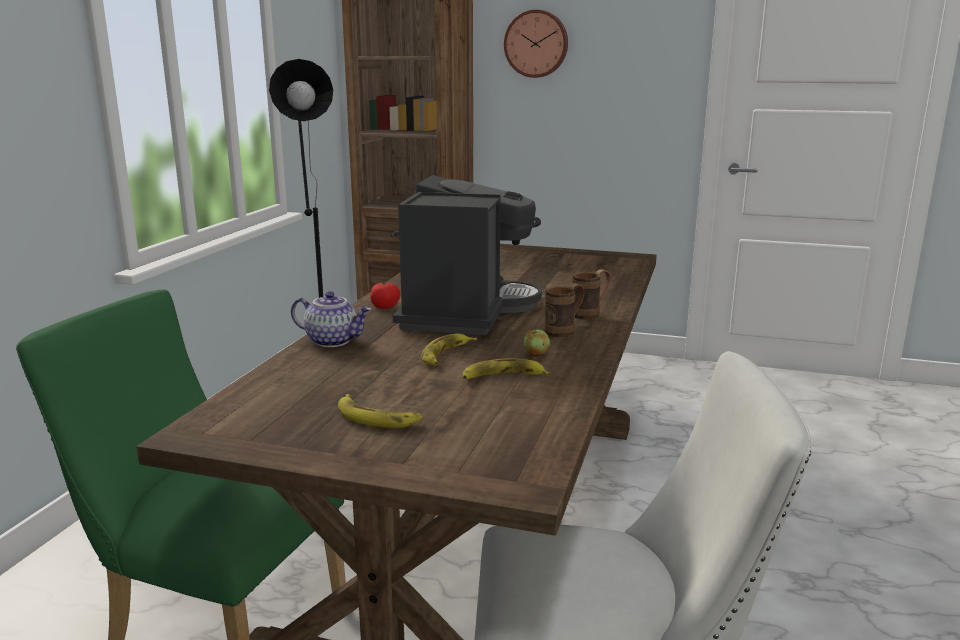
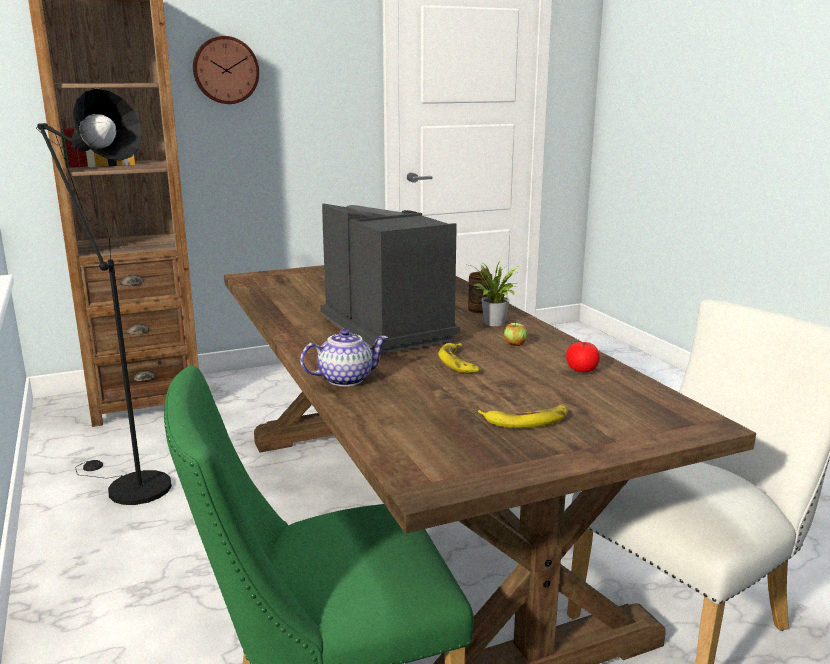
camera: 40 degrees left, 0 degrees up
(385, 307) = (317, 341): tomato -> tomato (582, 369)
(503, 377) = (533, 365): banana -> none
(565, 331) = (494, 324): brown mug -> potted plant

